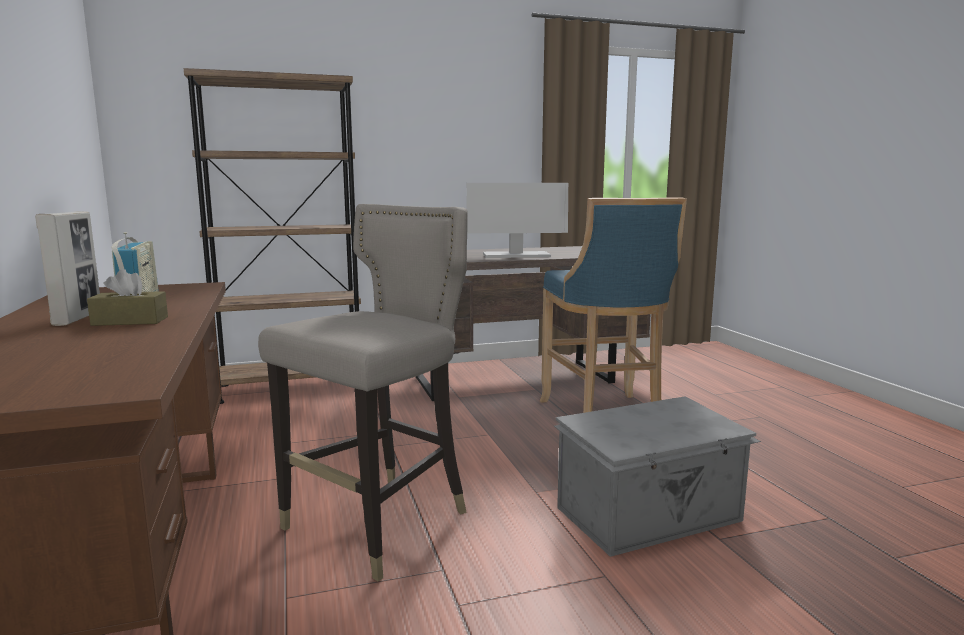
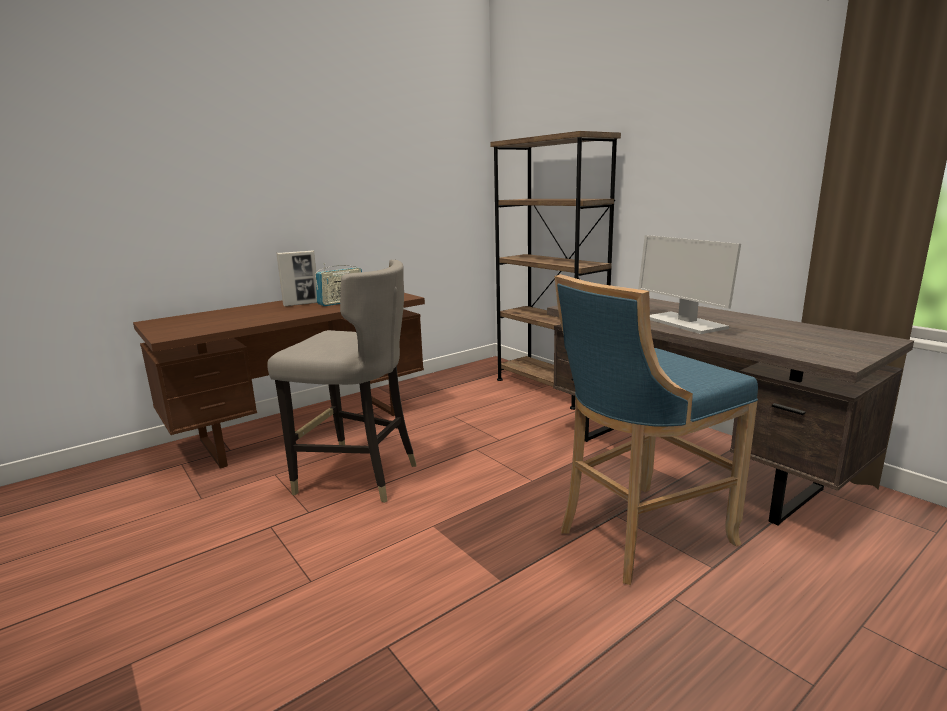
camera: 70 degrees right, 5 degrees up
(130, 321) = (296, 310): brown tissue box -> none
(651, 515) = (417, 595): grey storage box -> none

